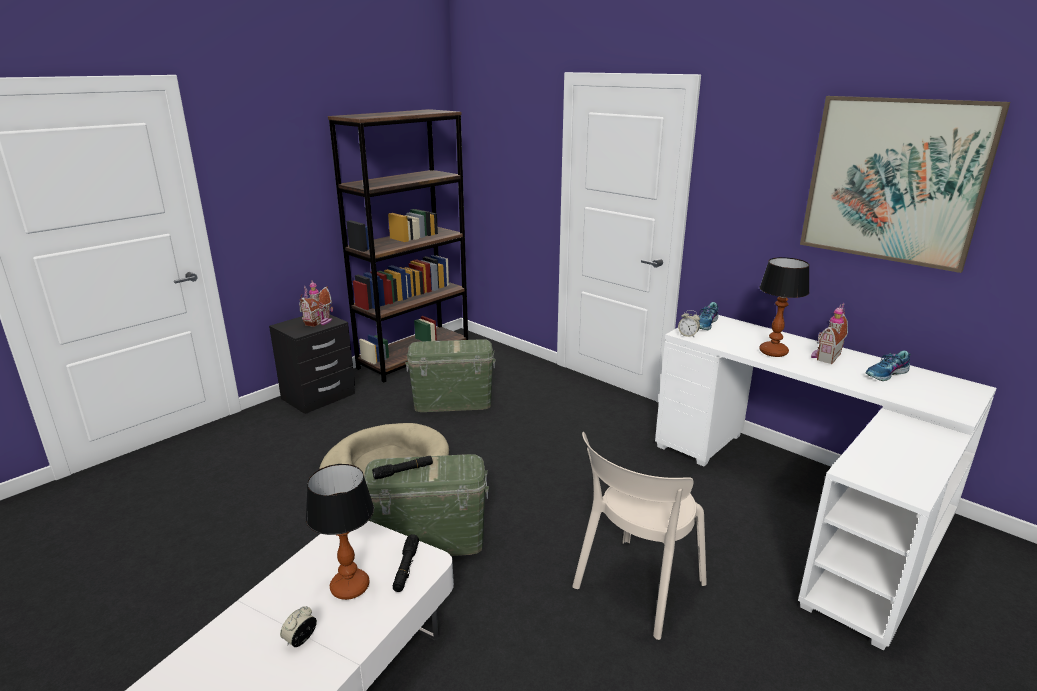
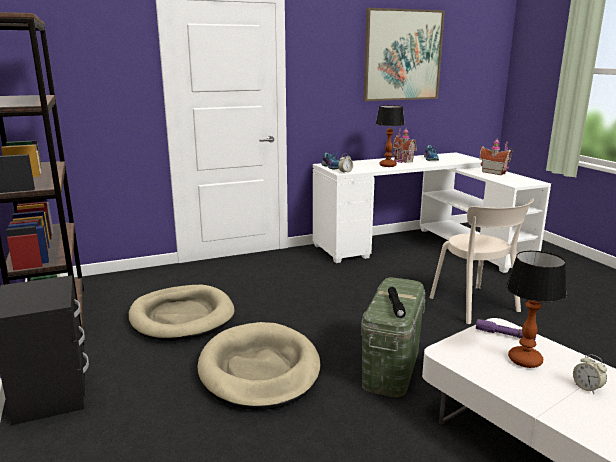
camera: 65 degrees left, 5 degrees down
(320, 322) = (42, 288): toy house -> toy house (494, 172)
(406, 568) = (505, 335): black flashlight -> purple flashlight
(453, 402) = (182, 316): green storage box -> beige dog bed

